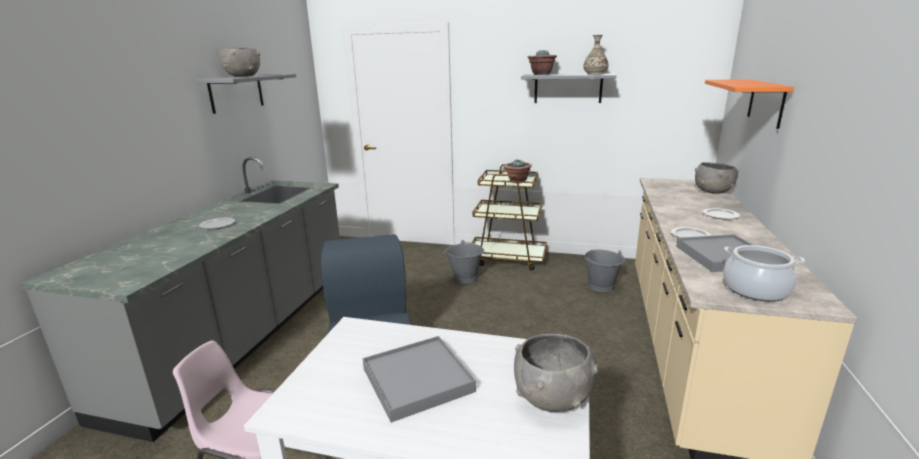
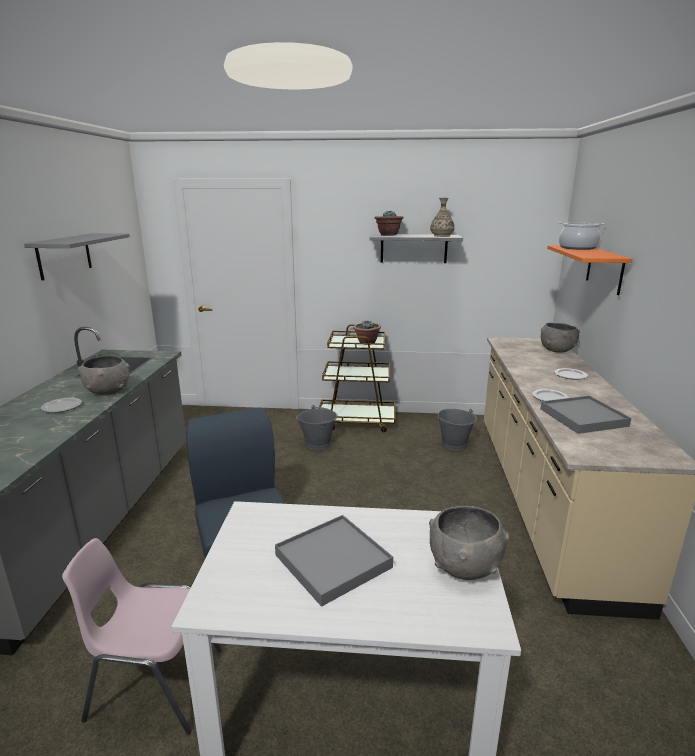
camera: 10 degrees left, 0 degrees up
(243, 76) = (74, 238): grey bowl -> grey bowl (108, 391)
(755, 290) = (618, 449): cooking pot -> cooking pot (577, 248)

